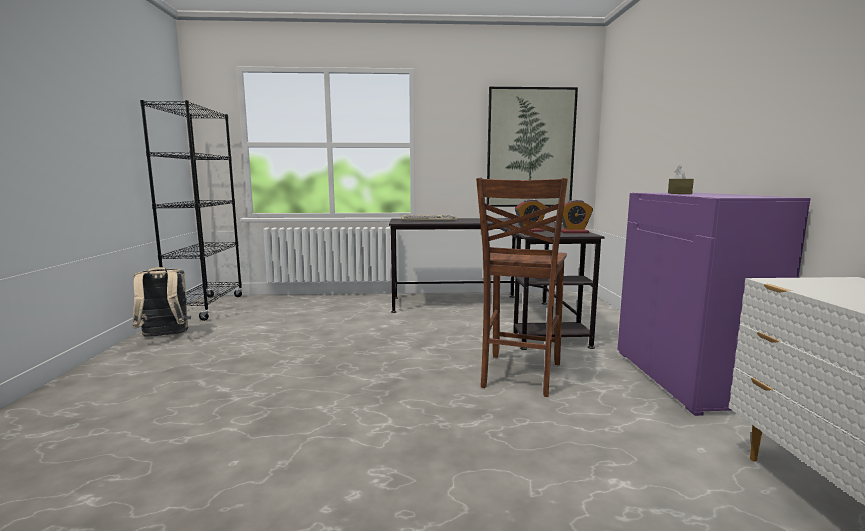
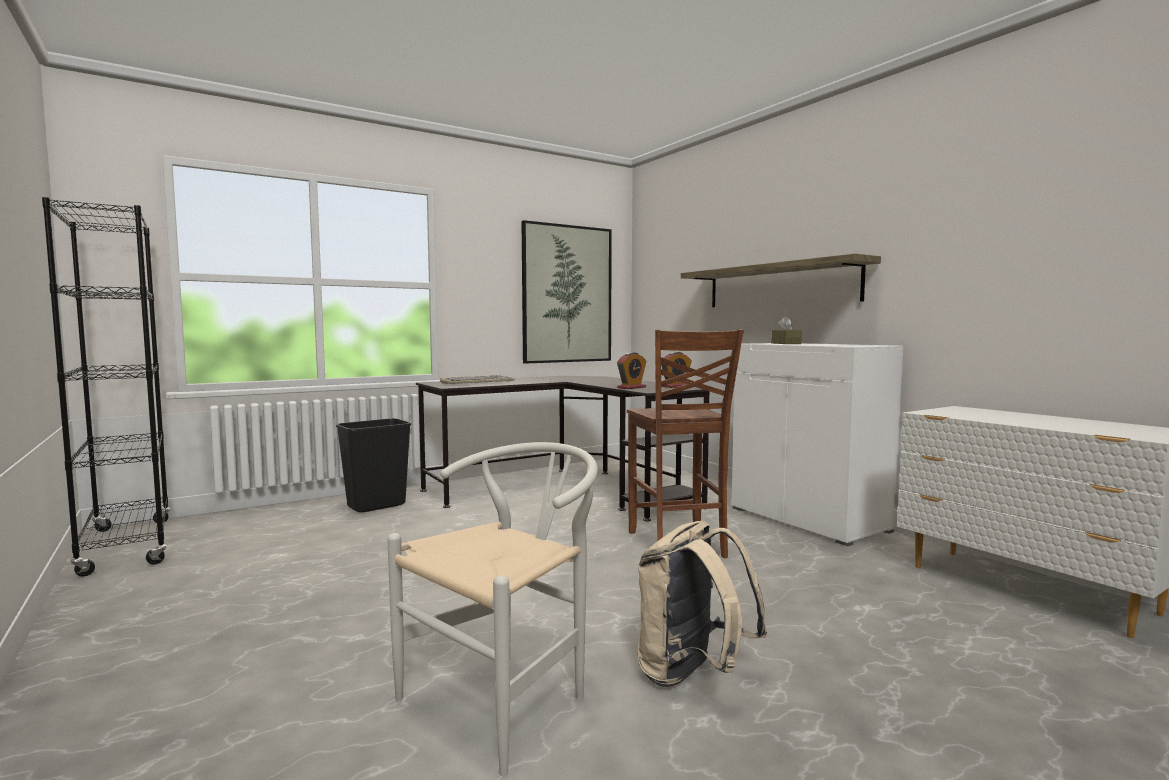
camera: 30 degrees left, 5 degrees down
(164, 336) = (119, 598): beige backpack -> beige backpack (692, 675)
(237, 458) = (507, 697): none -> white chair
(354, 304) = (376, 505): none -> black trash can
(687, 379) = (809, 519): purple cabinet -> white cabinet
(702, 131) = (779, 285): none -> shelf

